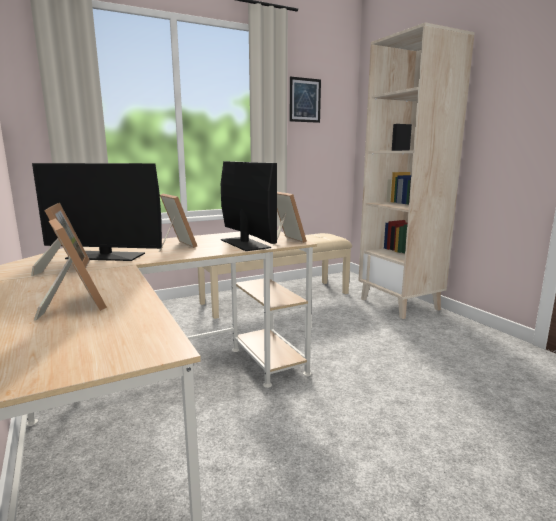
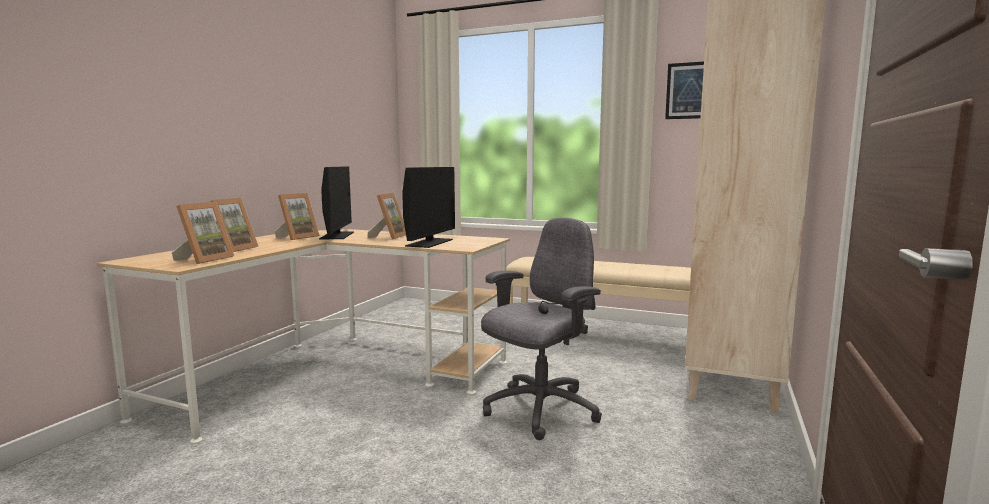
camera: 50 degrees right, 5 degrees down
(106, 256) = (337, 235): monitor -> monitor turned 150 degrees counterclockwise
(284, 241) = (463, 246): picture frame -> picture frame (204, 259)
(368, 362) = (539, 410): none -> grey office chair

